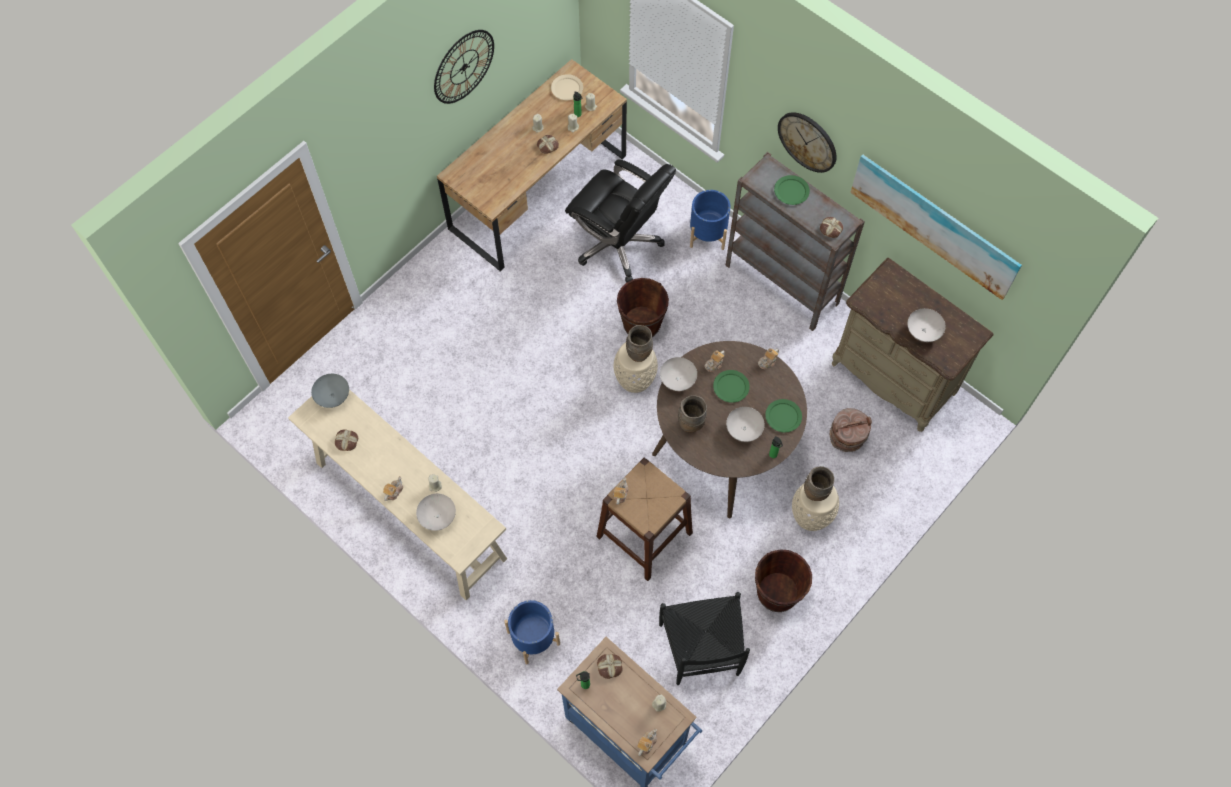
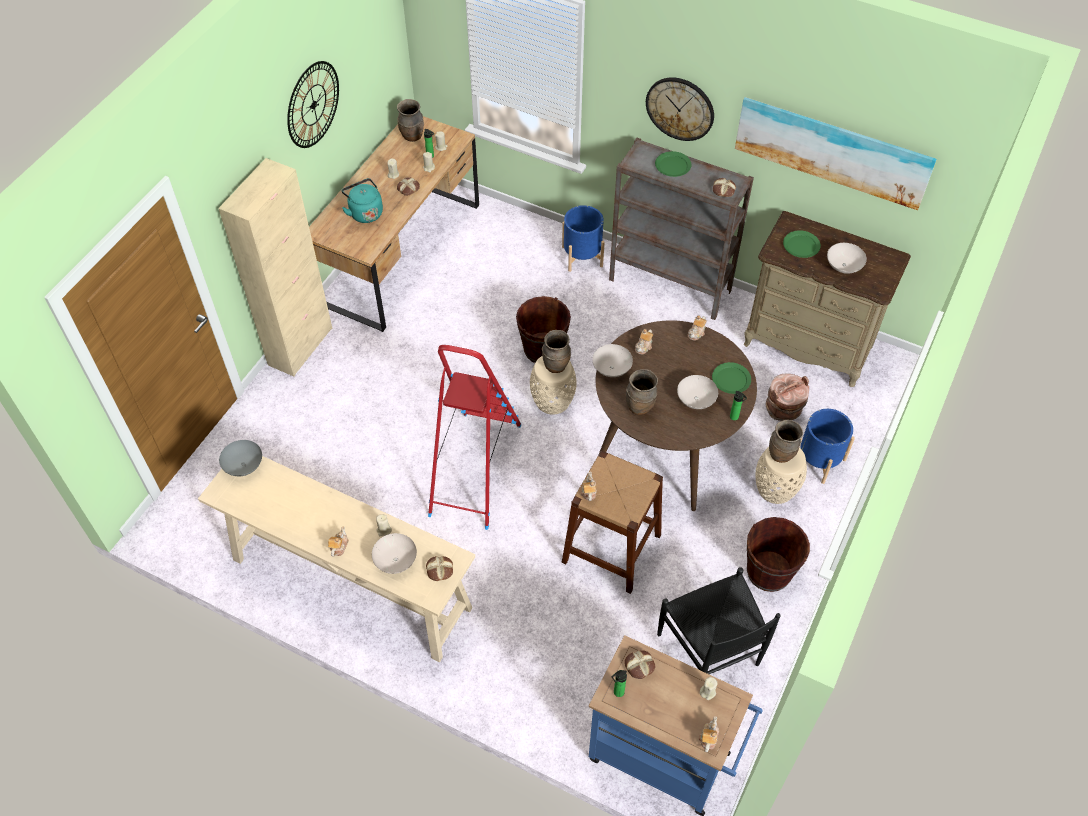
camera: 15 degrees left, 10 degrees down
(346, 442) = (271, 508): bread -> bread (439, 570)
(422, 269) = (300, 346): none -> beige cabinet
(501, 163) = (365, 212): none -> turquoise kettle
(533, 638) = (526, 683): blue planter -> blue planter (818, 460)
(546, 428) = (475, 468): none -> red step ladder
(567, 89) = (412, 136): beige plate -> brown vase
(617, 244) = (495, 283): black office chair -> none
(731, 386) = (668, 363): green plate -> green plate (801, 245)

